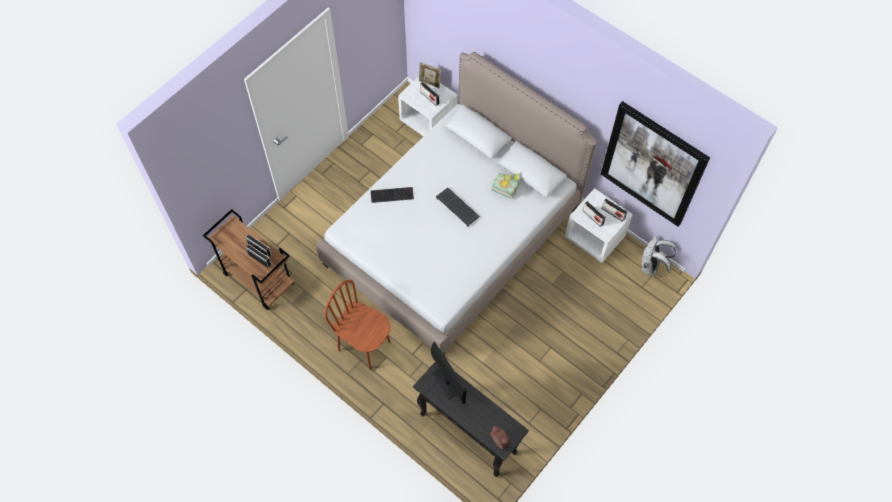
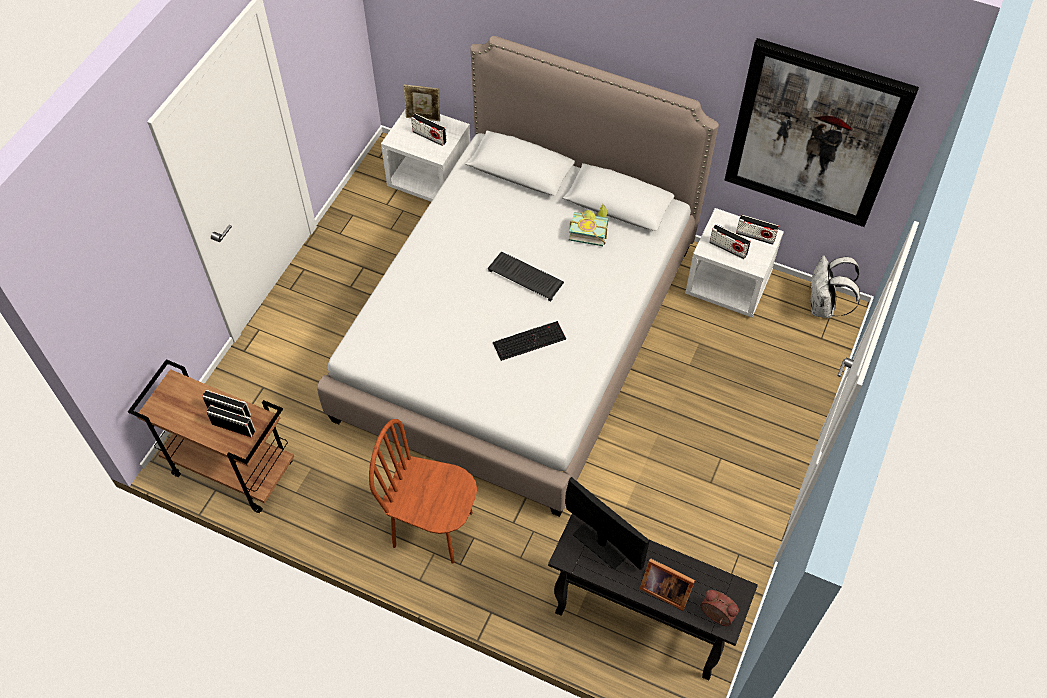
camera: 15 degrees left, 5 degrees down
(392, 194) = (419, 281): keyboard -> keyboard (529, 340)
(474, 418) = (664, 589): none -> picture frame

